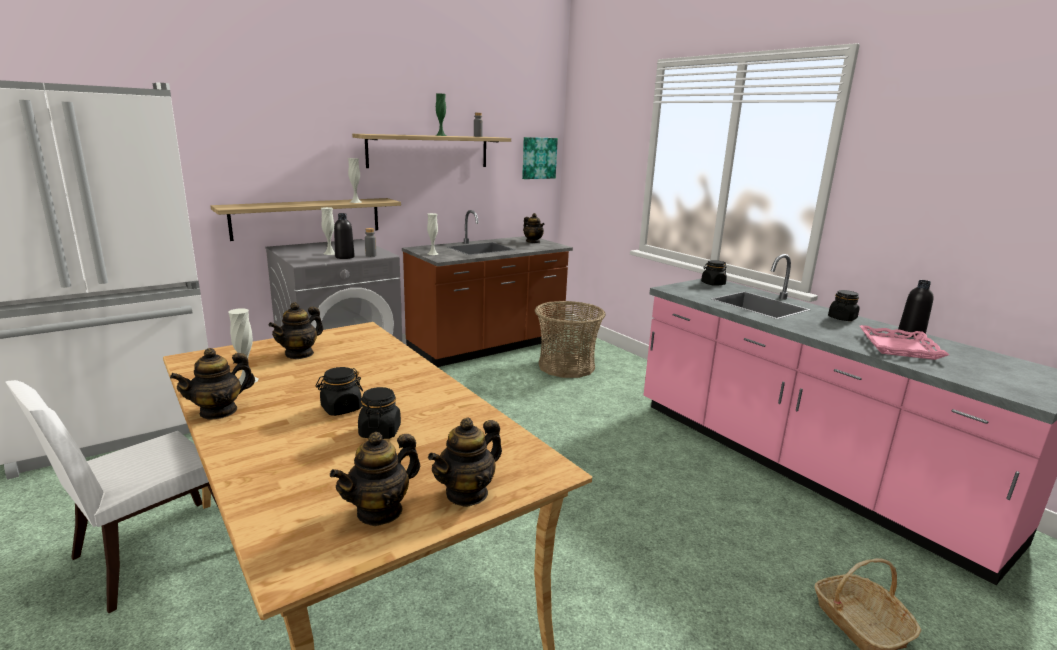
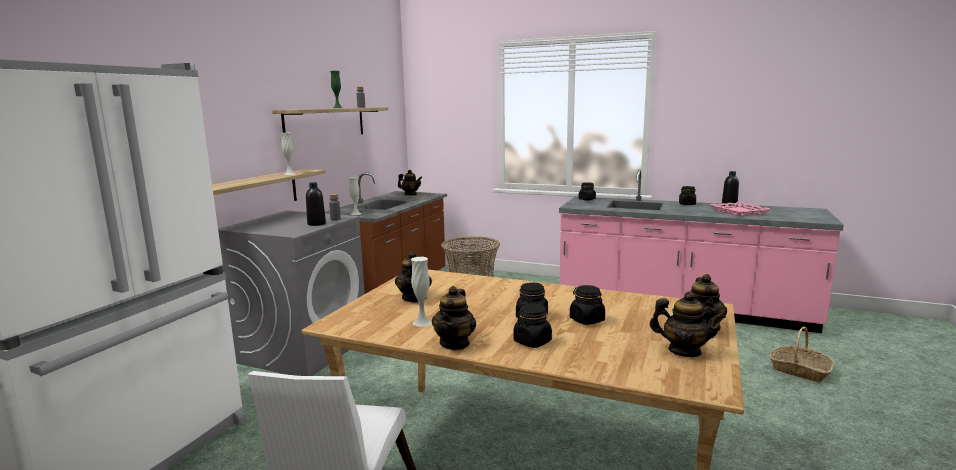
camera: 30 degrees left, 5 degrees down
(277, 435) = (532, 341): none -> black jar
(330, 253) = (294, 224): white vase -> none
(380, 511) = (684, 351): teapot -> teapot turned 75 degrees counterclockwise
(538, 158) = (393, 124): picture -> none

